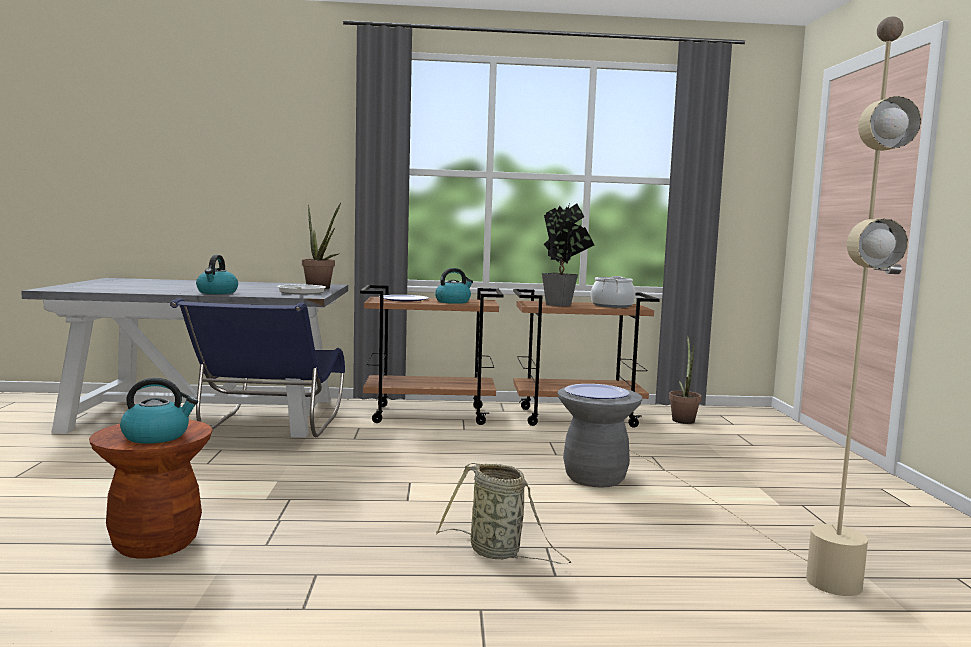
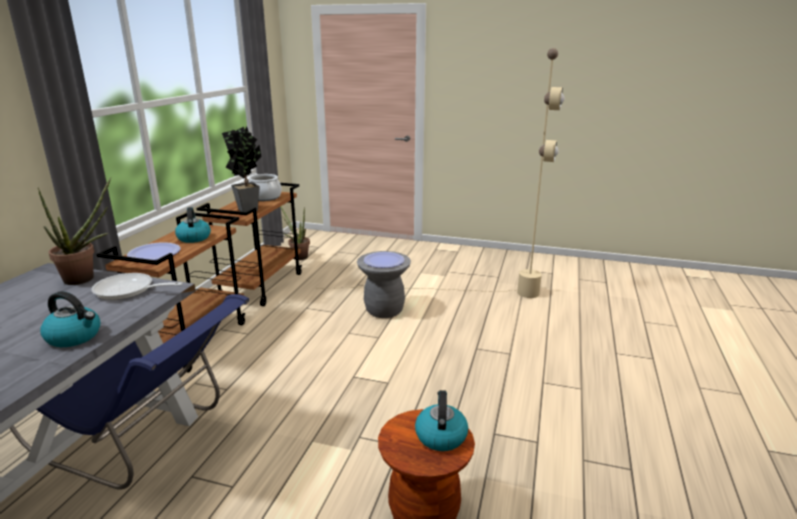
camera: 70 degrees left, 15 degrees up
(498, 553) = (480, 364): basket -> none

